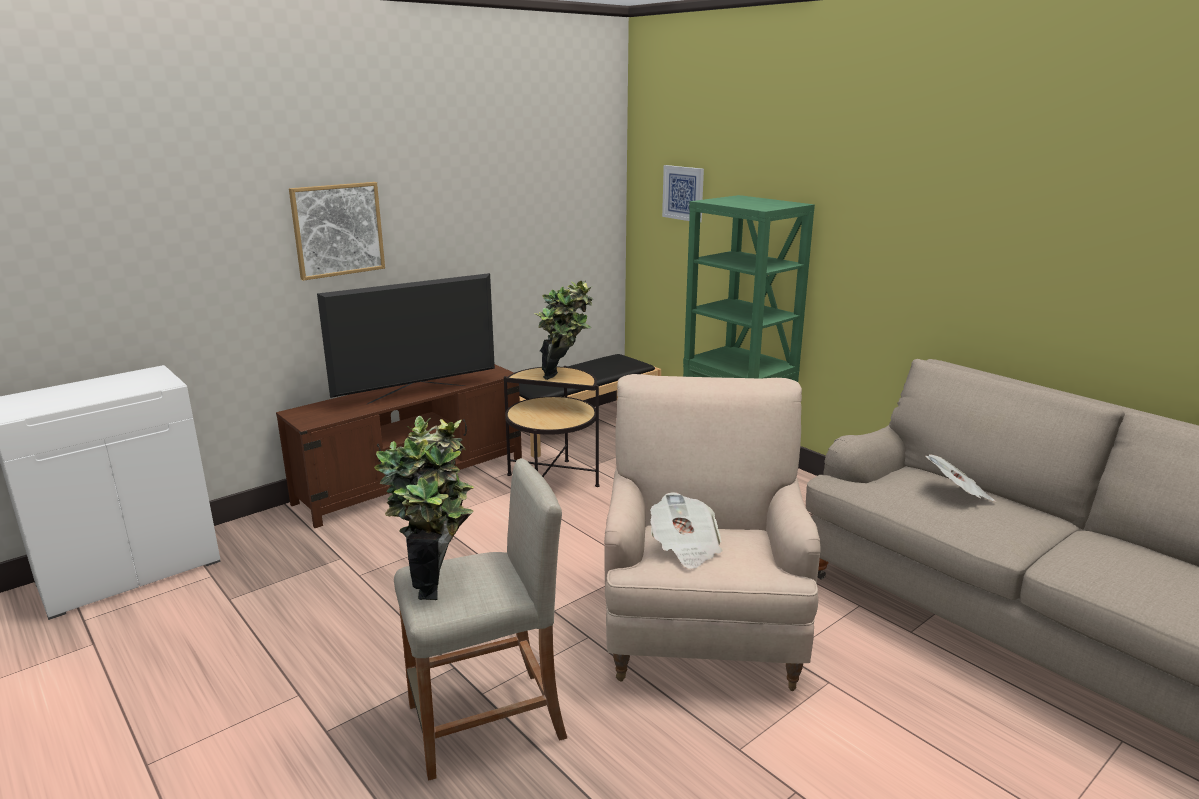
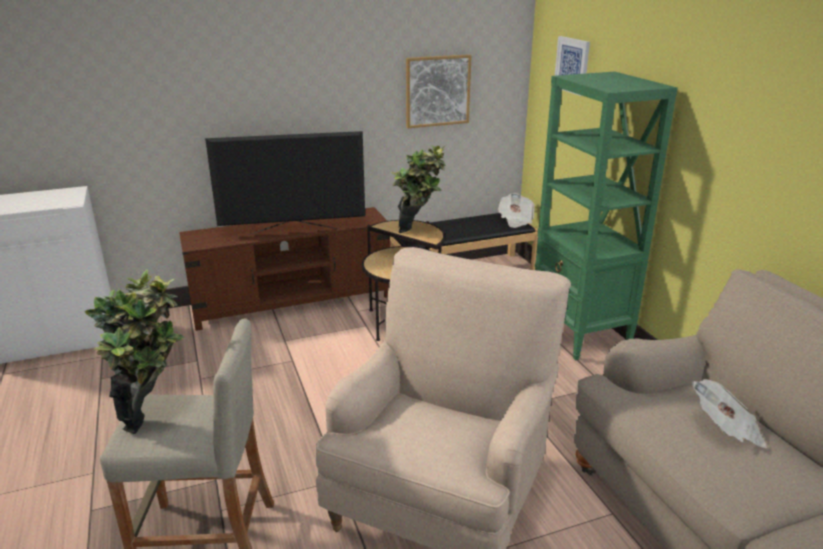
camera: 20 degrees right, 5 degrees up
(338, 230) = (235, 84): picture -> picture (437, 91)
(685, 548) = (403, 427): newspaper -> newspaper (515, 220)

